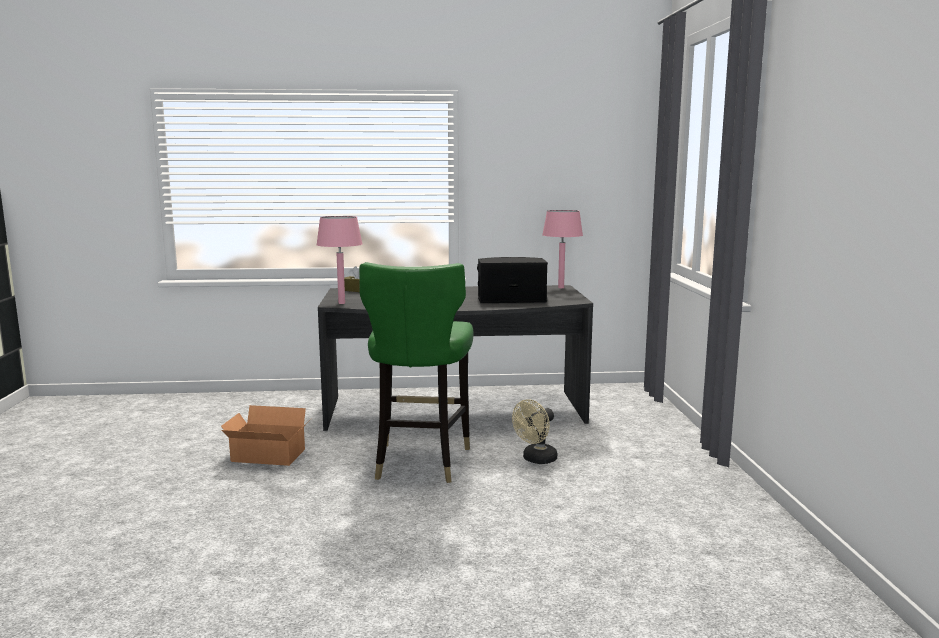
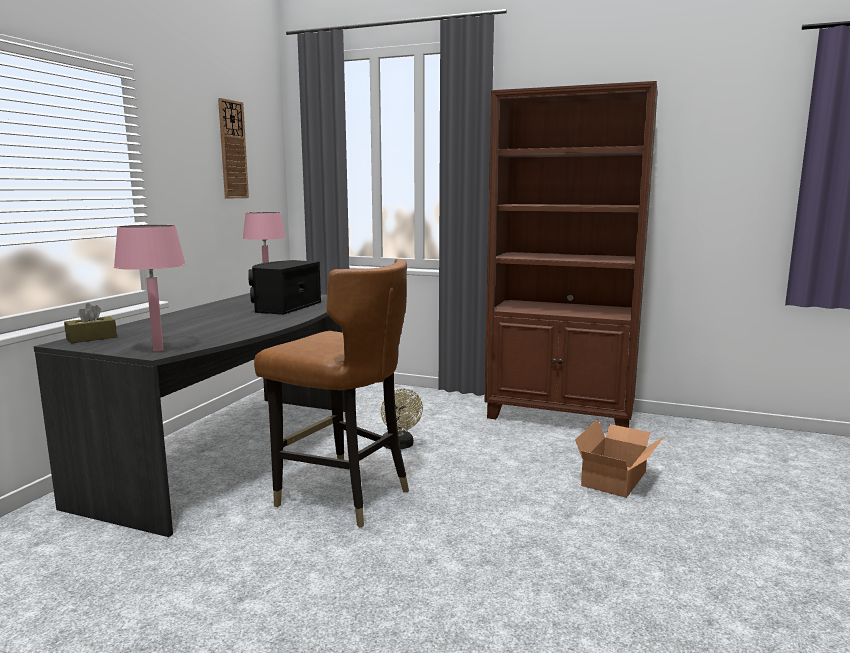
camera: 65 degrees left, 0 degrees up
(268, 456) = (201, 592): cardboard box -> cardboard box (617, 478)
(419, 462) = (343, 495): green chair -> brown chair
(573, 150) = (232, 150): none -> wall clock
(742, 524) = (561, 416): none -> brown bookcase

